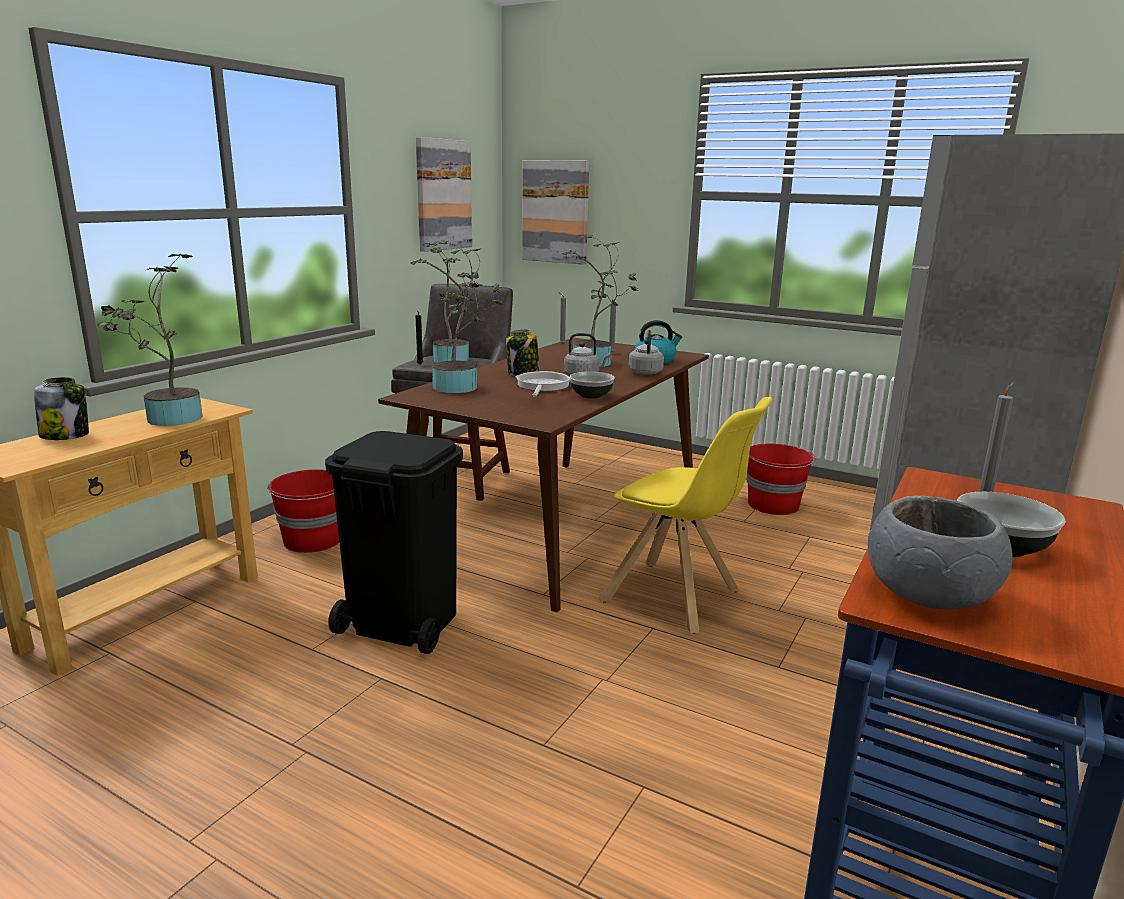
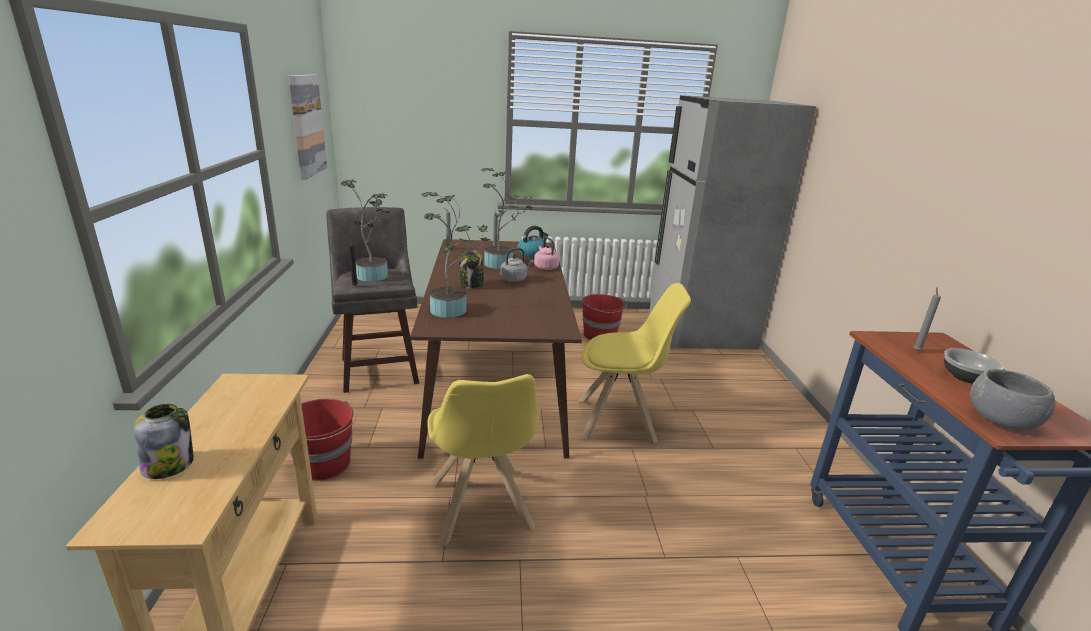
camera: 35 degrees left, 5 degrees up
(169, 420) = (249, 410): potted plant -> none
(401, 623) = (481, 509): black trash can -> yellow chair
(542, 386) = (505, 295): frying pan -> none
(555, 212) = (387, 133): picture -> none
(591, 396) = (550, 297): bowl -> none
(645, 372) = (545, 267): grey kettle -> pink kettle

